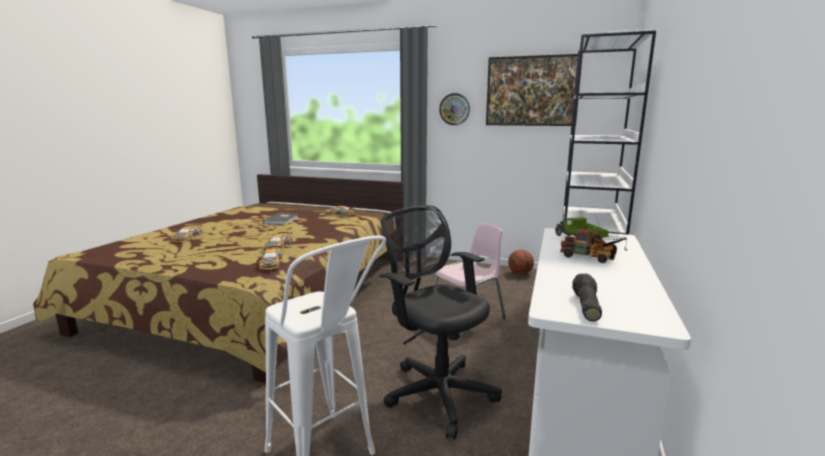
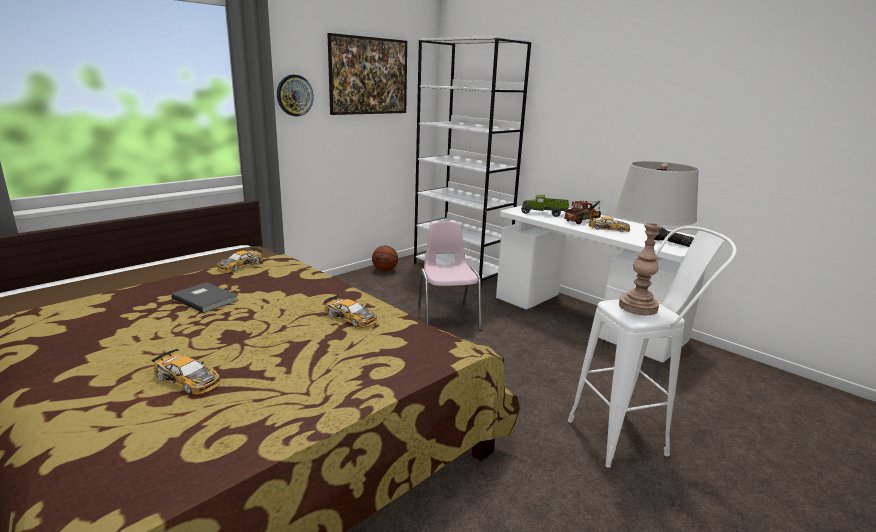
camera: 65 degrees left, 5 degrees up
(271, 263) = (416, 329): toy car -> toy car (609, 228)
(316, 307) = (638, 307): none -> grey table lamp
(437, 391) = (556, 365): black office chair -> none

